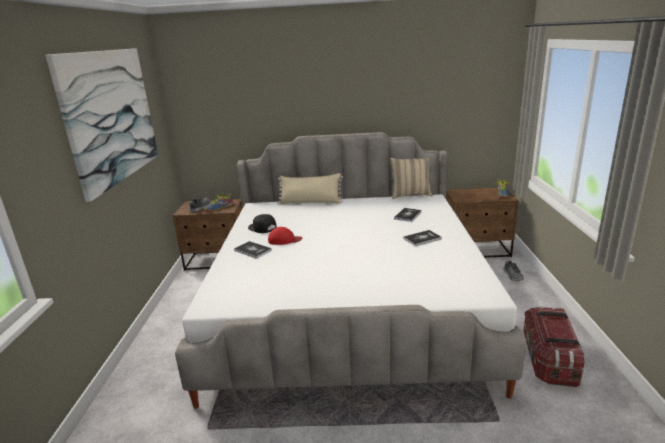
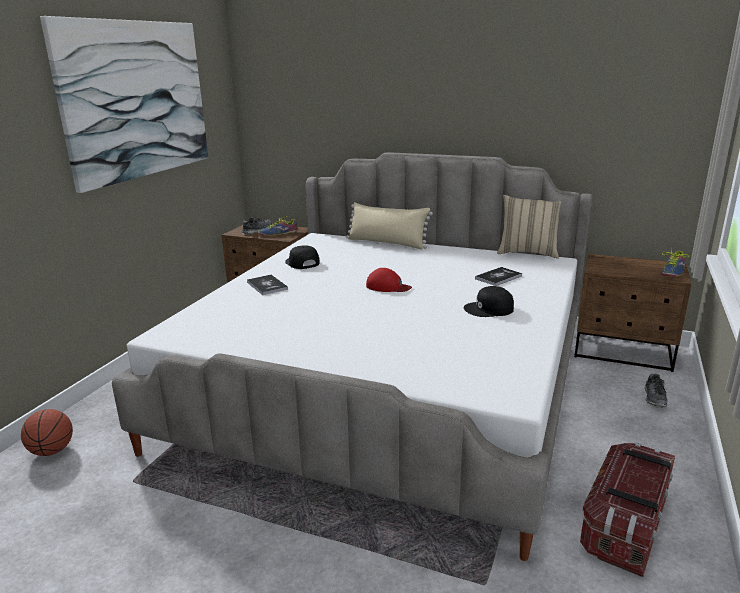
camera: 20 degrees right, 0 degrees up
(116, 425) = (52, 451): none -> basketball
(284, 240) = (313, 280): red cap -> red cap (388, 287)
(422, 239) = (489, 309): book -> black cap

